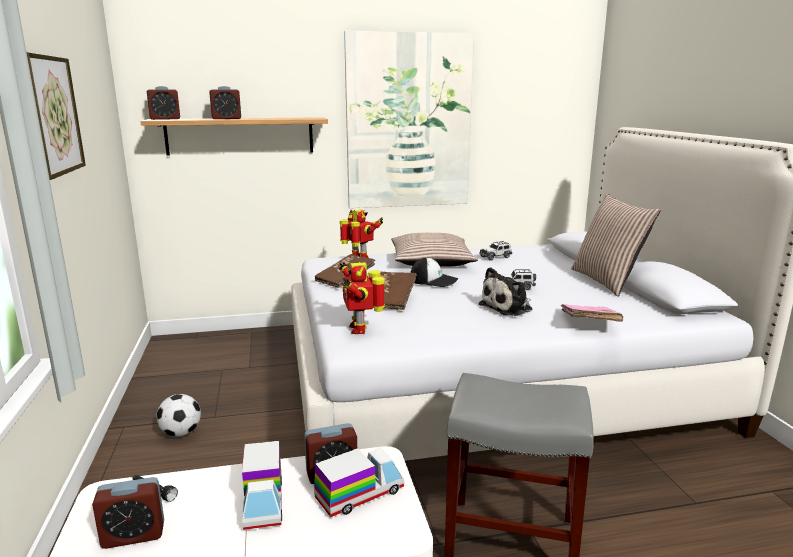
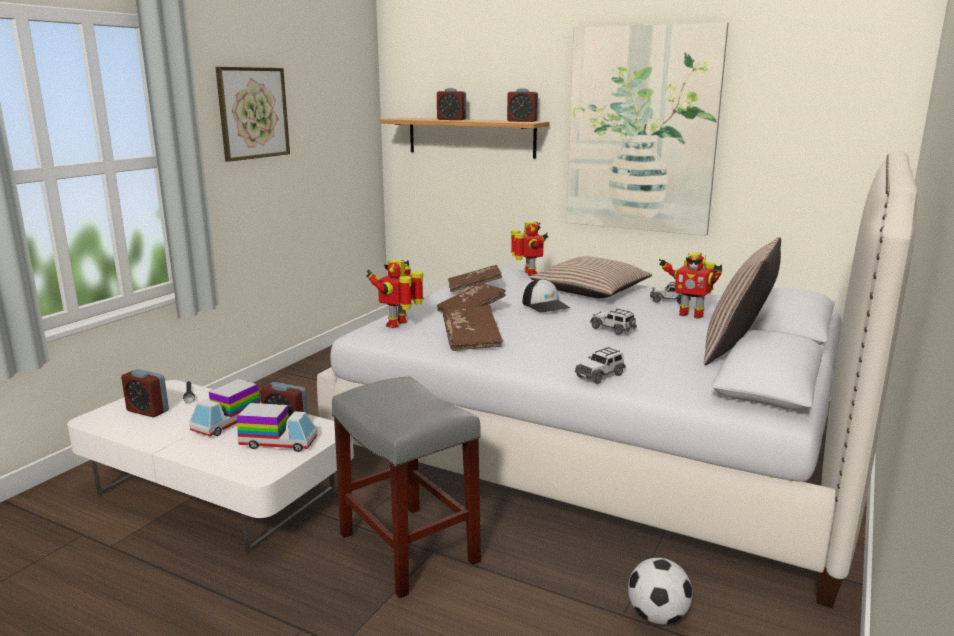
camera: 40 degrees right, 0 degrees up
(165, 119) = (406, 118): alarm clock -> alarm clock (522, 121)
(181, 433) = (311, 389): football -> football (657, 616)
(447, 324) = (472, 339): none -> brown book
(508, 307) = (558, 342): plush toy -> none
(529, 264) = (690, 314): none -> toy robot
(588, 323) = (600, 375): pink book -> toy car

